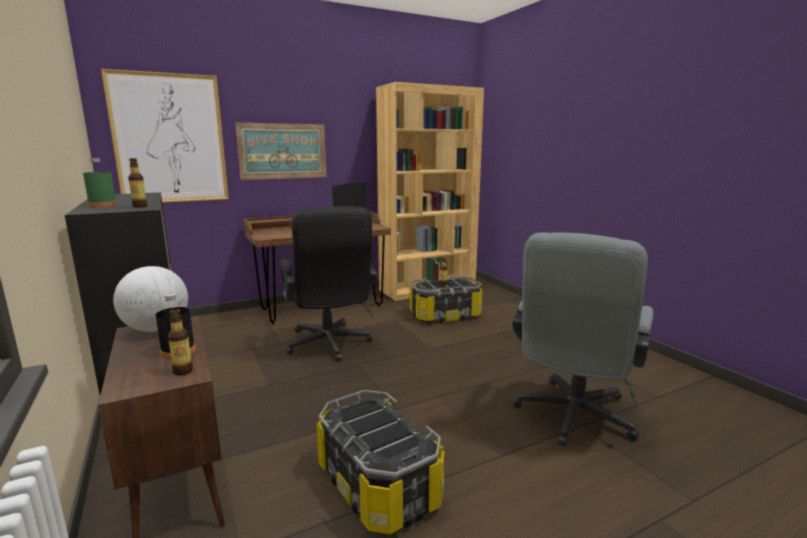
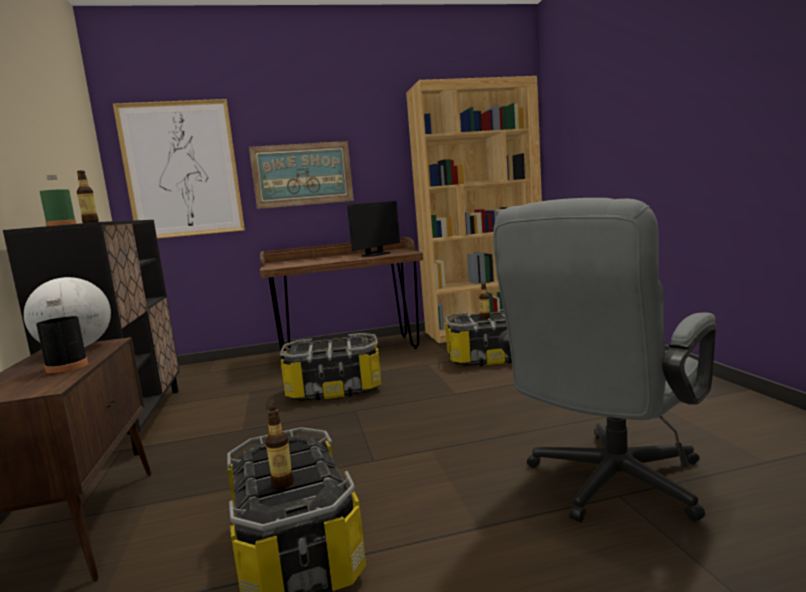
camera: 15 degrees right, 5 degrees down
(183, 371) = (46, 384): bottle -> bottle (283, 483)
(329, 346) = (334, 390): black office chair -> storage box

